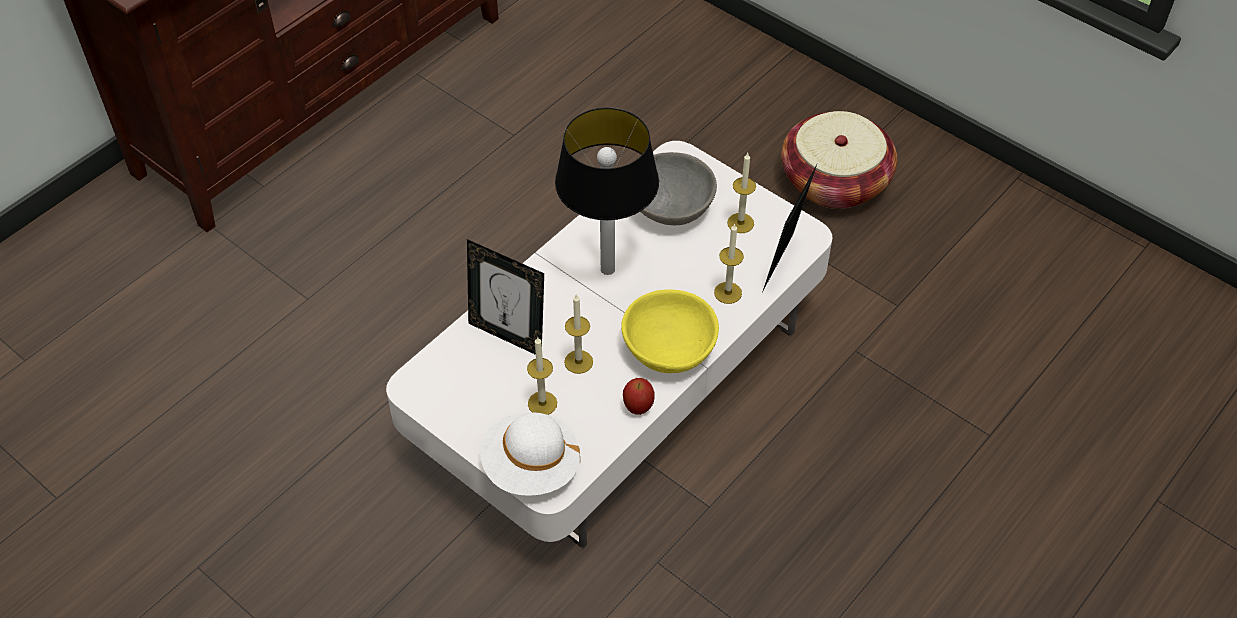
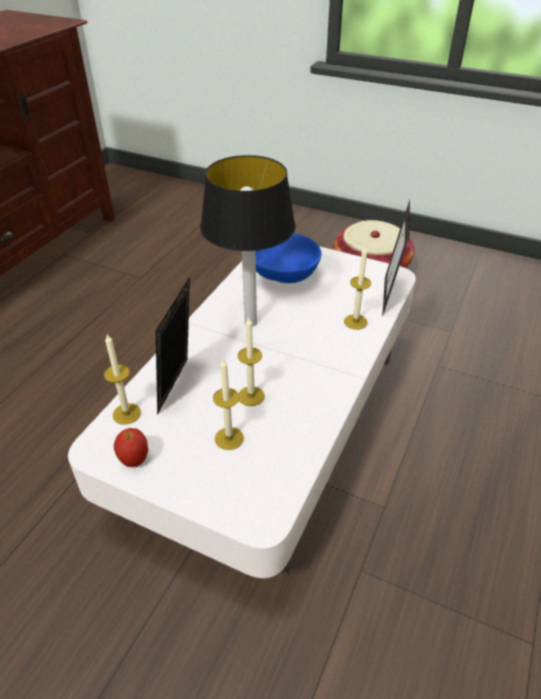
camera: 15 degrees left, 10 degrees down
(508, 335) = (179, 387): picture frame -> picture frame turned 90 degrees clockwise
(531, 467) = (236, 501): white hat -> none
(638, 408) = (320, 423): apple -> apple (134, 461)
(669, 207) = (283, 275): grey bowl -> blue bowl
(669, 350) = (327, 371): yellow bowl -> none
(740, 223) = (342, 276): candle -> candle (126, 413)

